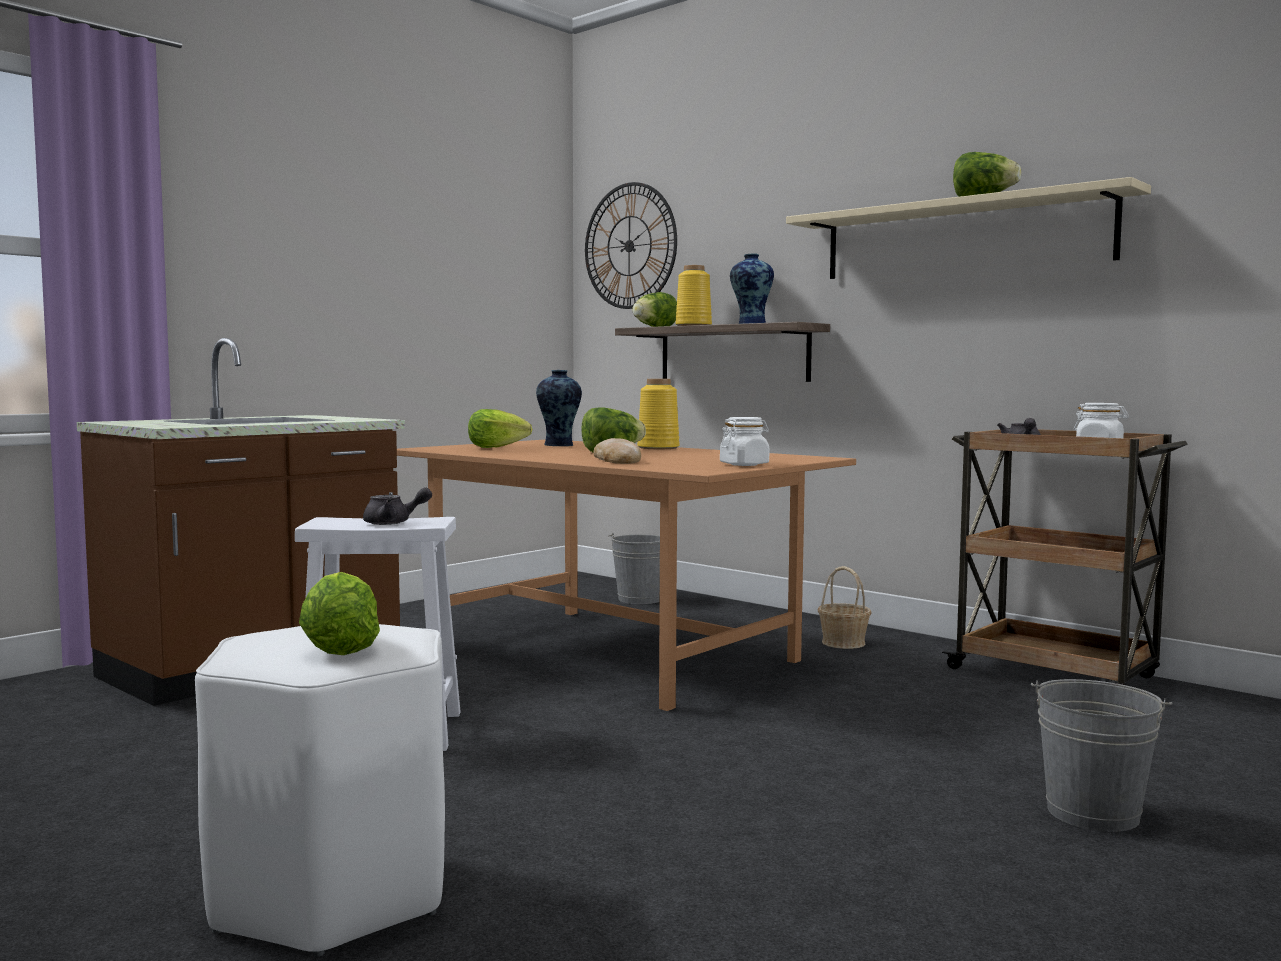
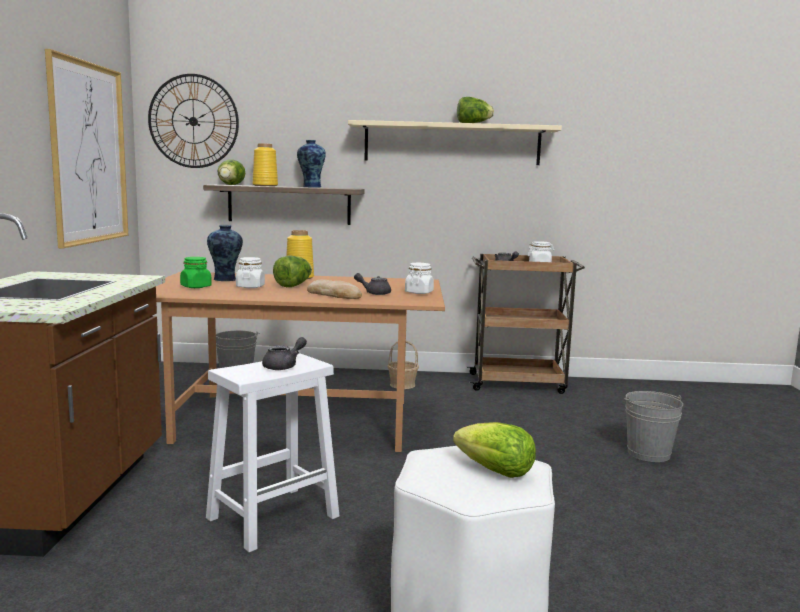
camera: 40 degrees left, 5 degrees up
(473, 291) = (89, 153): none -> picture
(496, 447) = (196, 287): lettuce -> green jar
(554, 450) = (250, 287): none -> white jar
(677, 461) = (374, 293): none -> grey teapot

